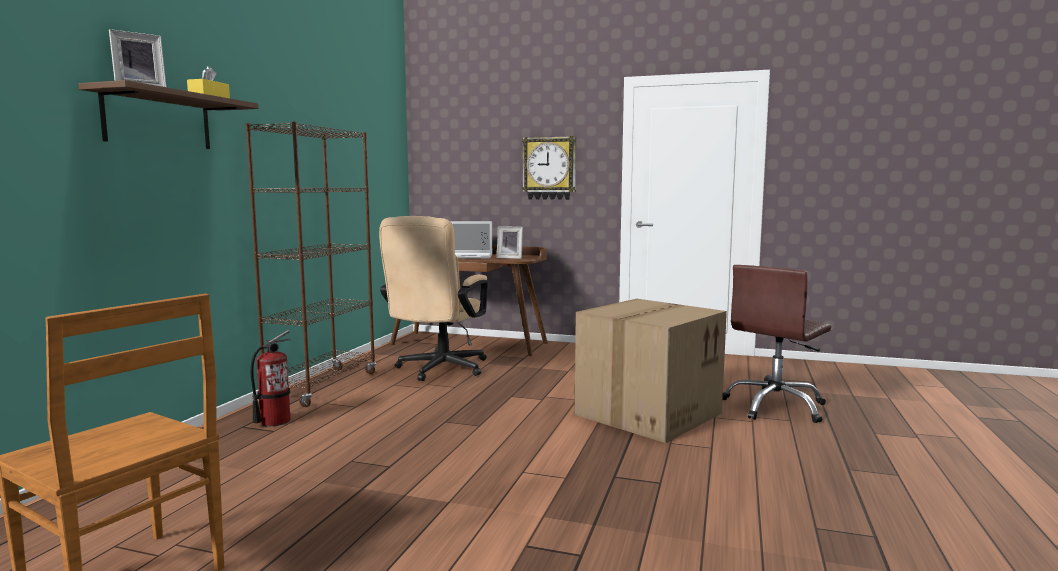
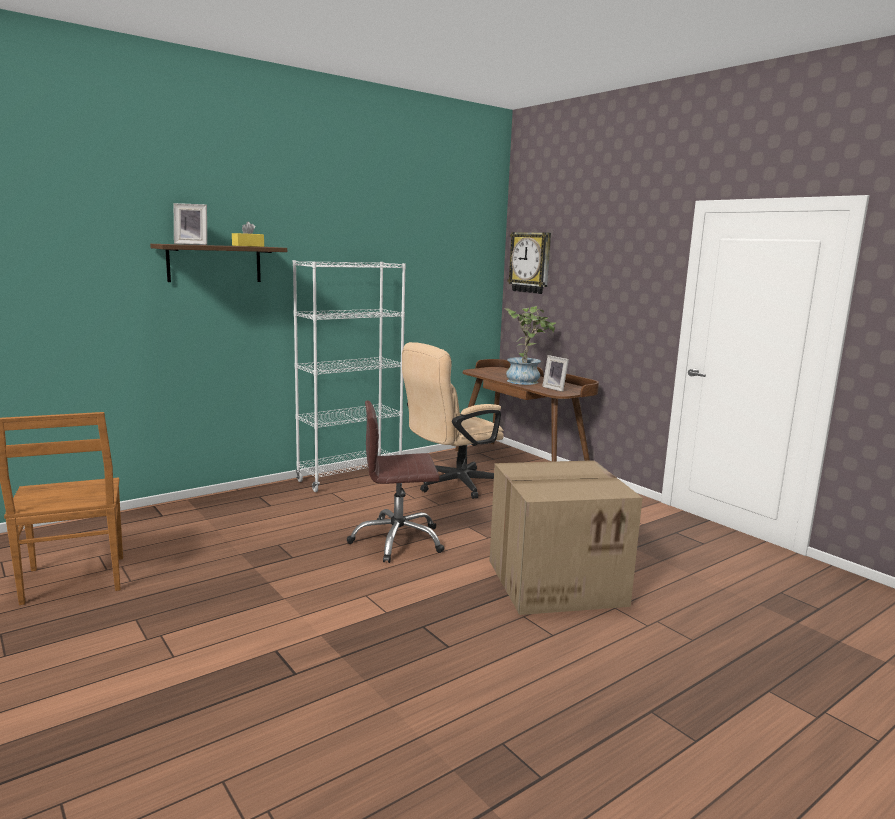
camera: 35 degrees right, 5 degrees up
(274, 421) = (281, 498): fire extinguisher -> none
(323, 387) = (350, 478): brown bookcase -> white bookcase
(470, 256) = (526, 381): laptop -> potted plant
(549, 168) = (615, 298): wall clock -> wall clock (530, 262)
(775, 406) = (706, 620): brown office chair -> brown office chair (397, 541)

